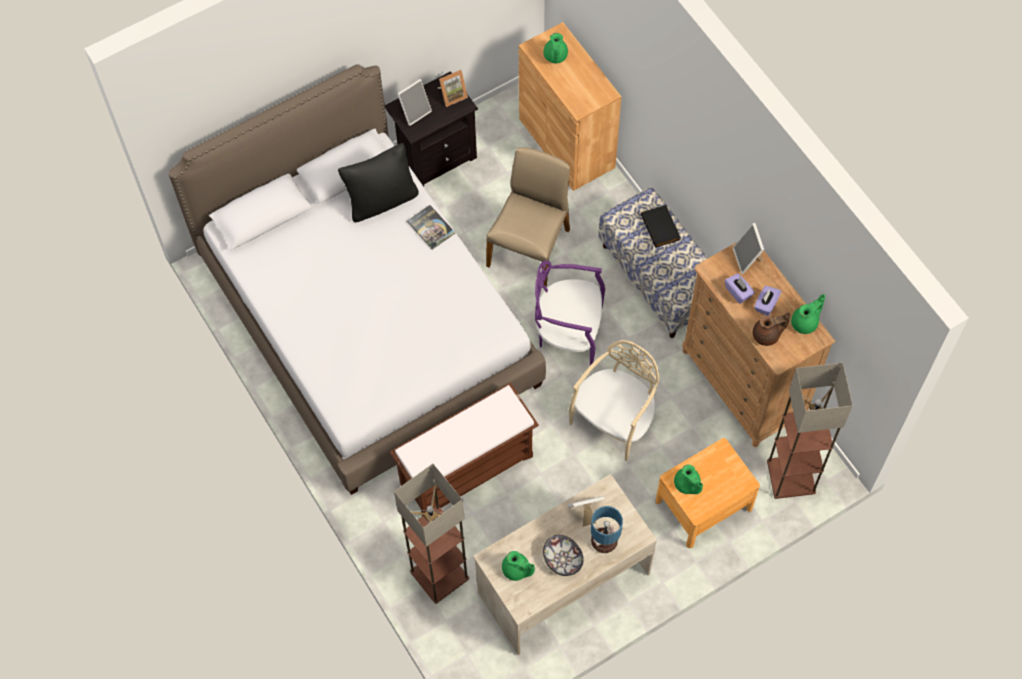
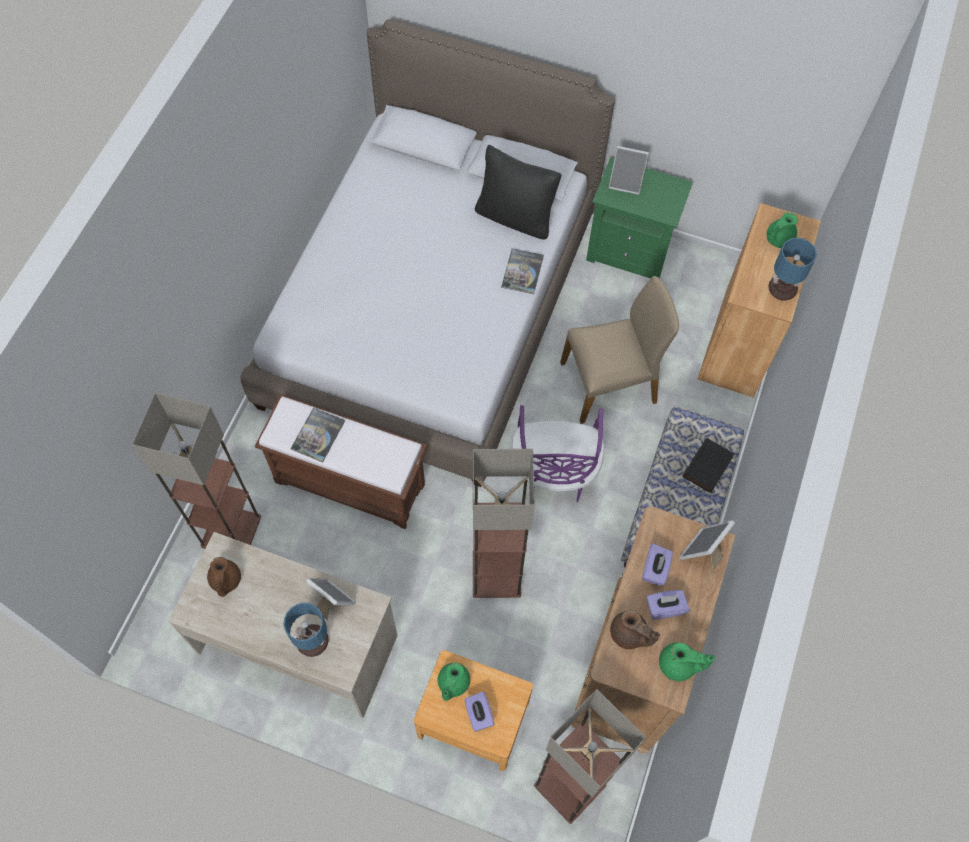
camera: 50 degrees right, 0 degrees up
(435, 156) = (630, 252): black nightstand -> green nightstand
(447, 445) = (318, 435): none -> book
(452, 95) = (670, 199): picture frame -> none
(517, 570) = (225, 581): green teapot -> brown teapot
(563, 559) = (266, 616): bowl -> none
(568, 332) = (554, 473): purple chair -> purple chair turned 150 degrees counterclockwise
(594, 84) = (780, 290): none -> table lamp
(614, 420) = (497, 575): beige chair -> floor lamp
(720, 483) = (479, 714): none -> purple tissue box

